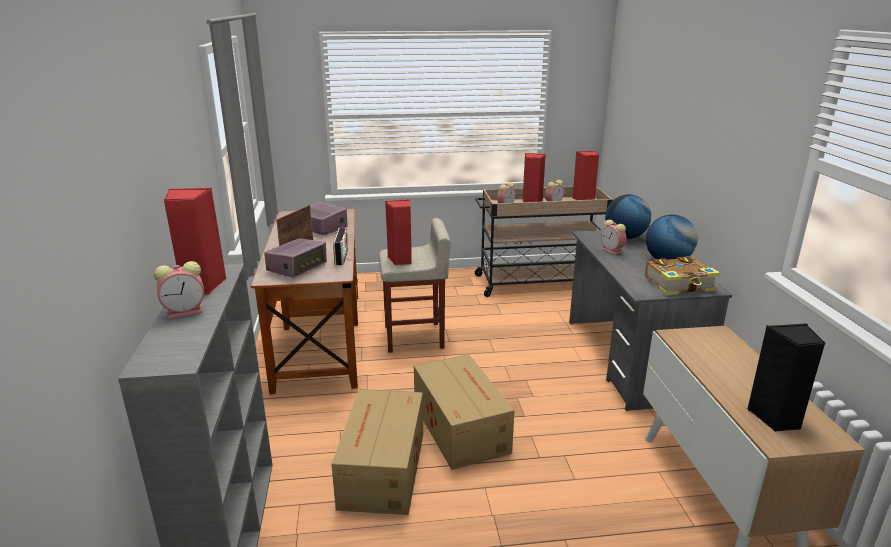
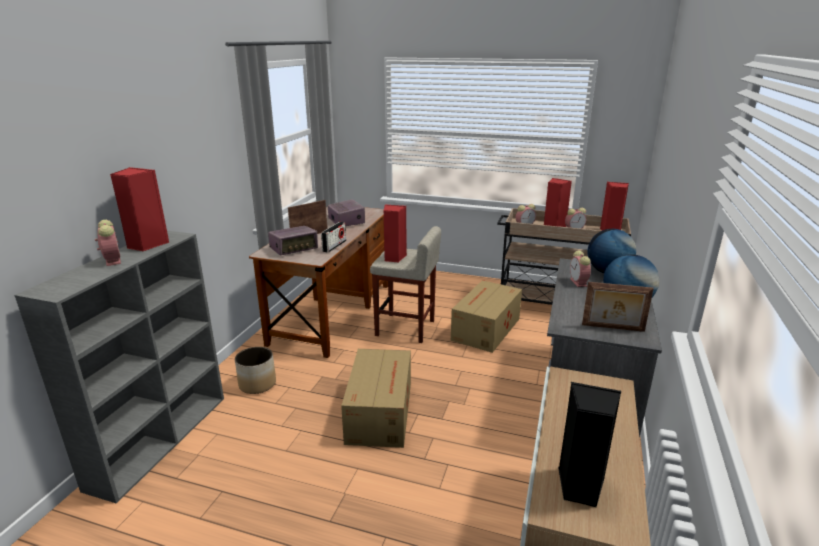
camera: 25 degrees right, 0 degrees up
(186, 311) = (112, 260): alarm clock -> alarm clock turned 120 degrees counterclockwise
(299, 438) = (257, 384): none -> planter
(381, 470) = (292, 427): cardboard box -> cardboard box (485, 329)
(680, 285) = (613, 328): book -> picture frame

